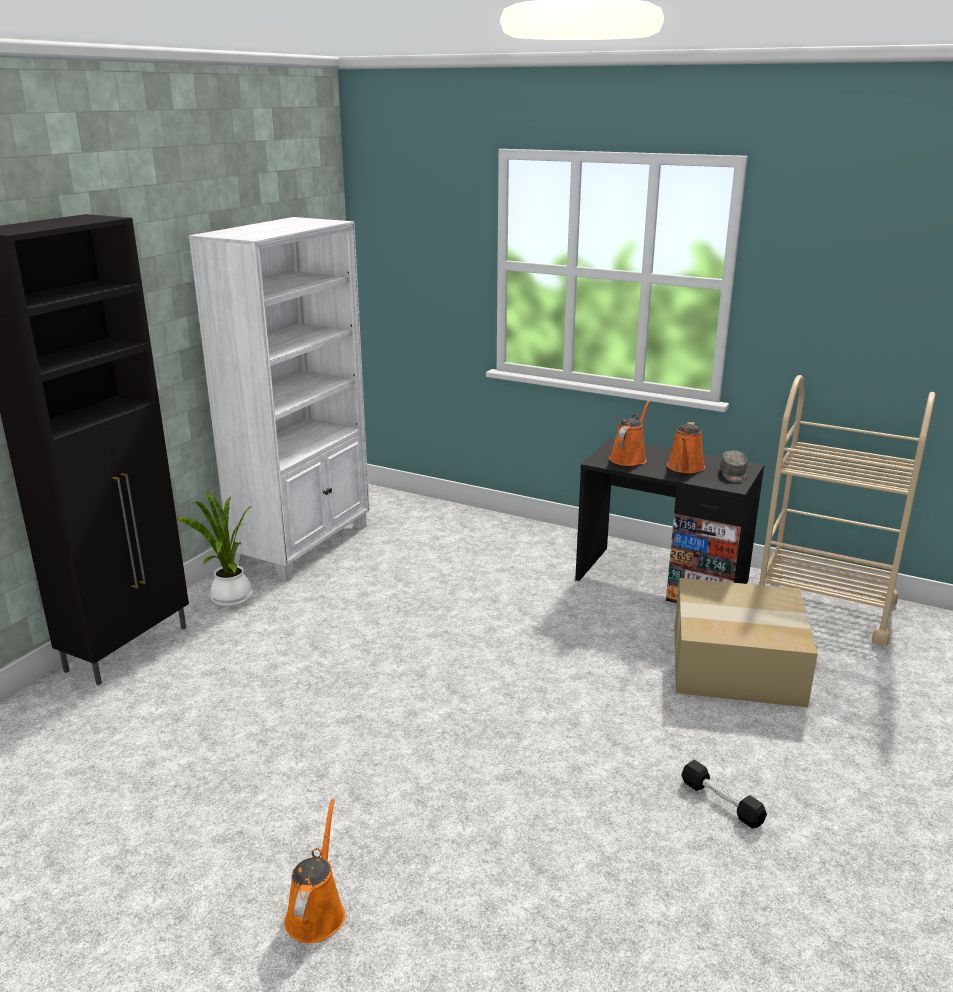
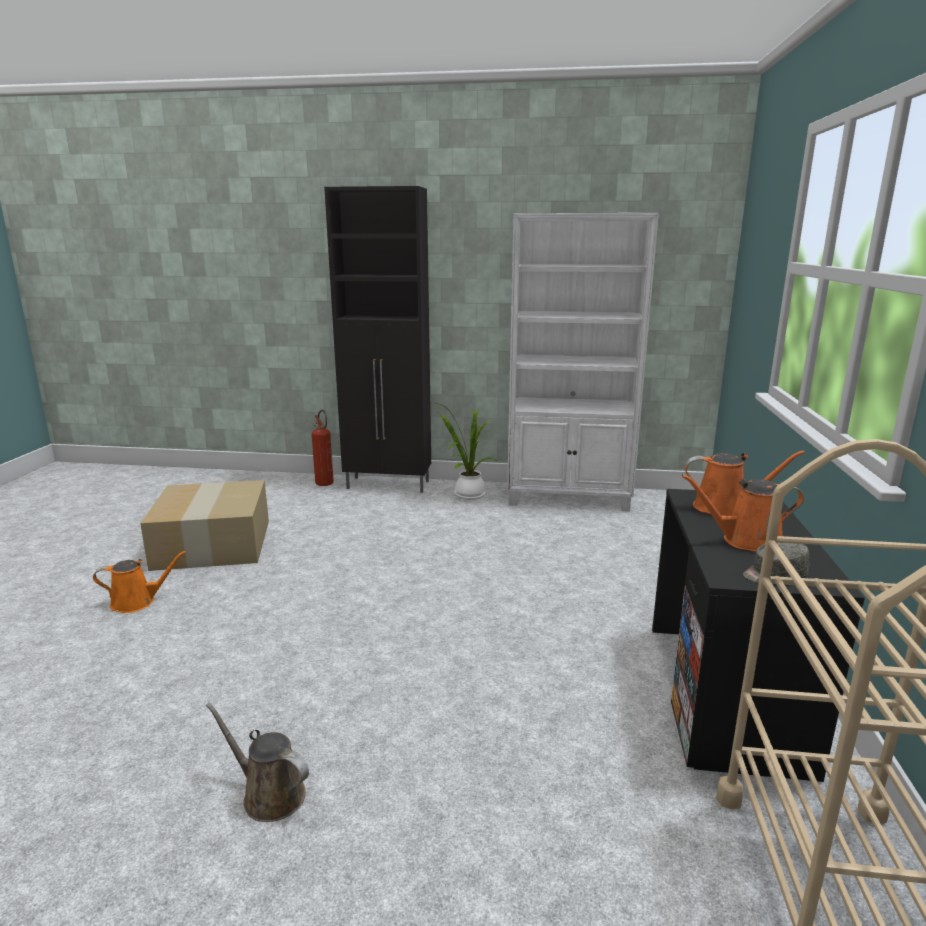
camera: 70 degrees right, 5 degrees down
(57, 702) = (325, 484): none -> fire extinguisher
(721, 802) = (269, 794): black dumbbell -> brown watering can
(734, 665) = (562, 784): cardboard box -> cardboard box (212, 543)

